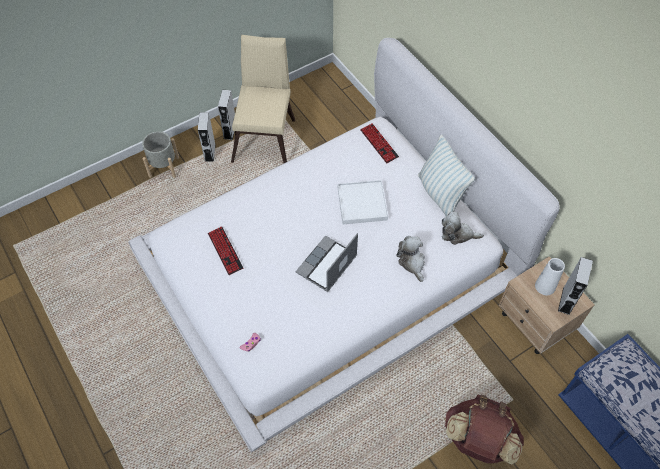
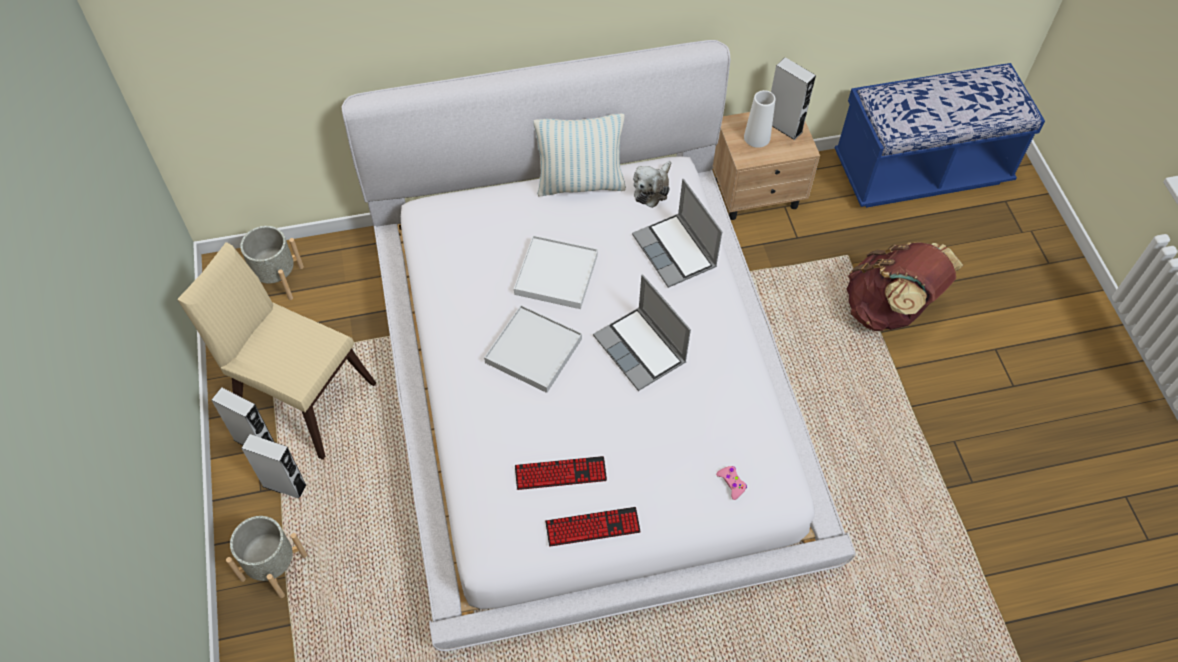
camera: 70 degrees left, 0 degrees up
(302, 211) = (534, 351): none -> white tray
(332, 99) = (277, 280): none -> grey planter
(379, 143) = (460, 219): keyboard -> keyboard (592, 527)
(412, 262) = (676, 252): plush toy -> laptop

